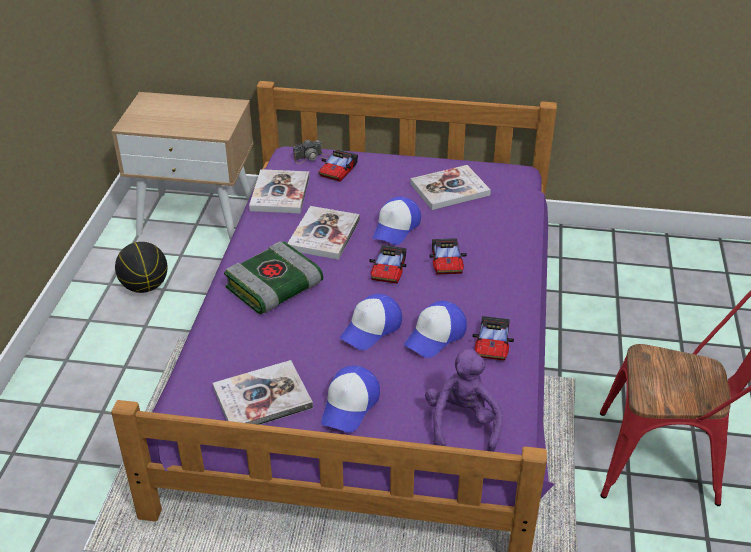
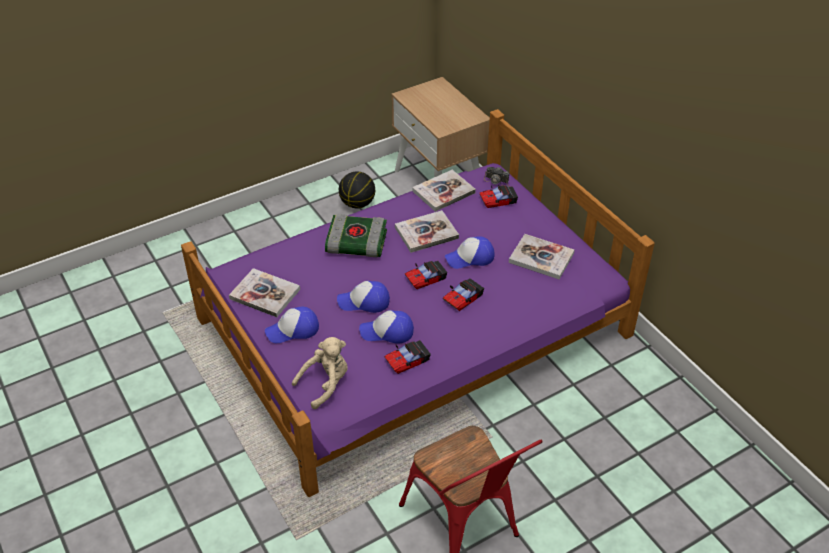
camera: 50 degrees right, 5 degrees up
(462, 423) = (325, 384): purple plush toy -> beige plush toy

